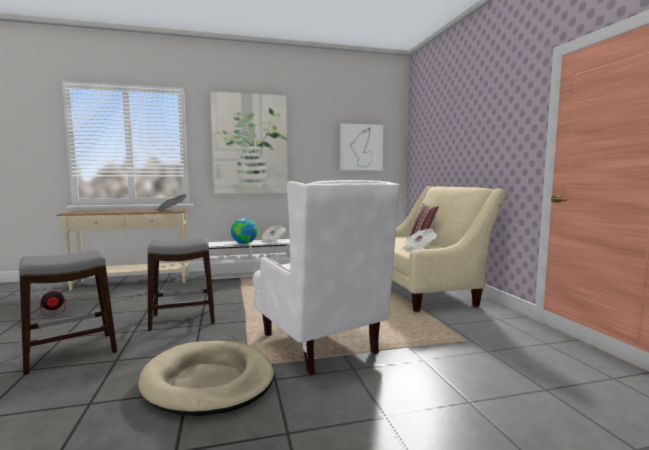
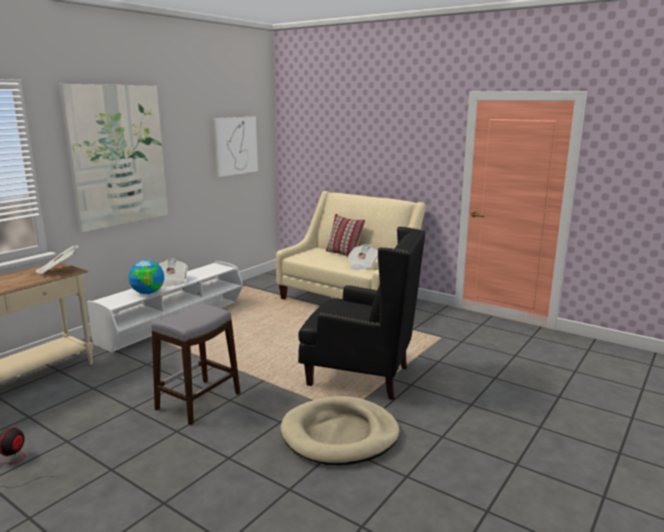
camera: 40 degrees left, 10 degrees up
(70, 352) = (163, 474): grey stool -> none
(320, 344) = (360, 376): white armchair -> black armchair

